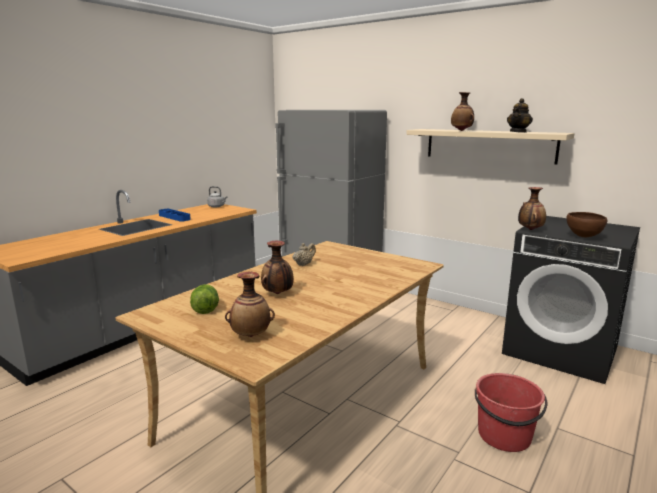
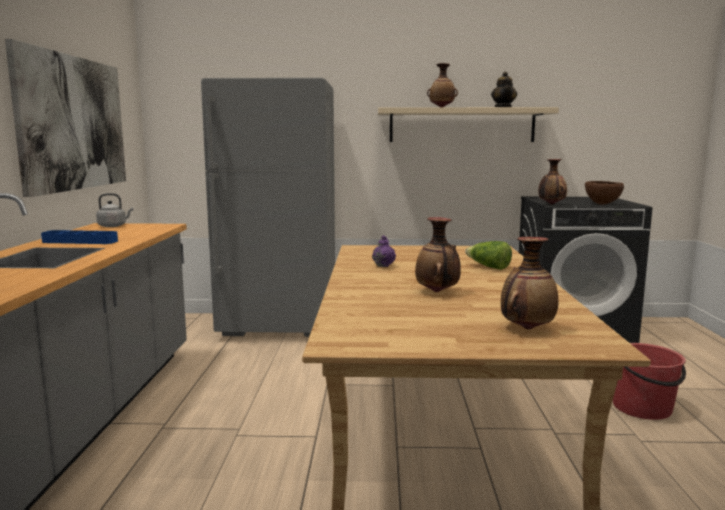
camera: 35 degrees left, 5 degrees down
(201, 141) = (73, 123): none -> picture
(205, 308) = (398, 320): lettuce -> lettuce (488, 267)
(304, 264) = (383, 265): beige teapot -> purple teapot

